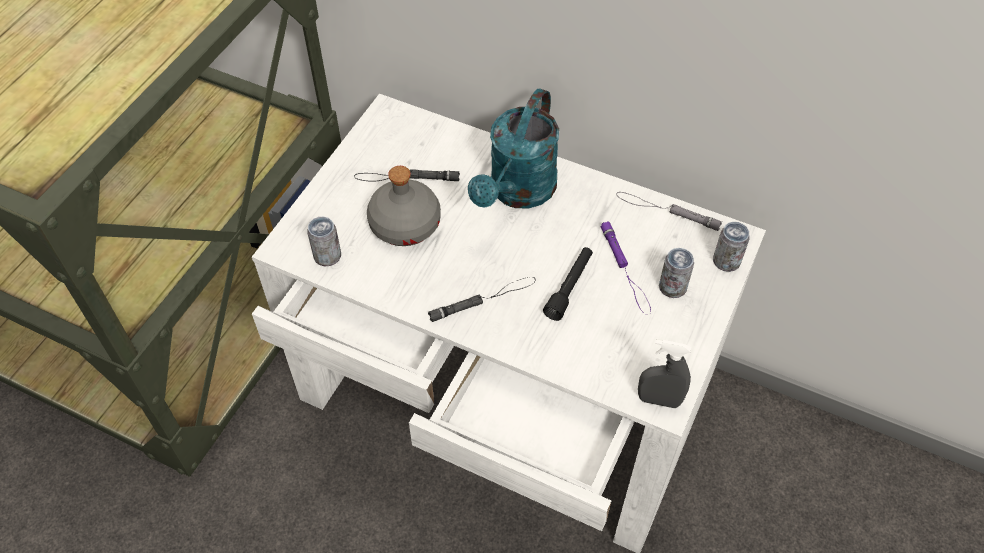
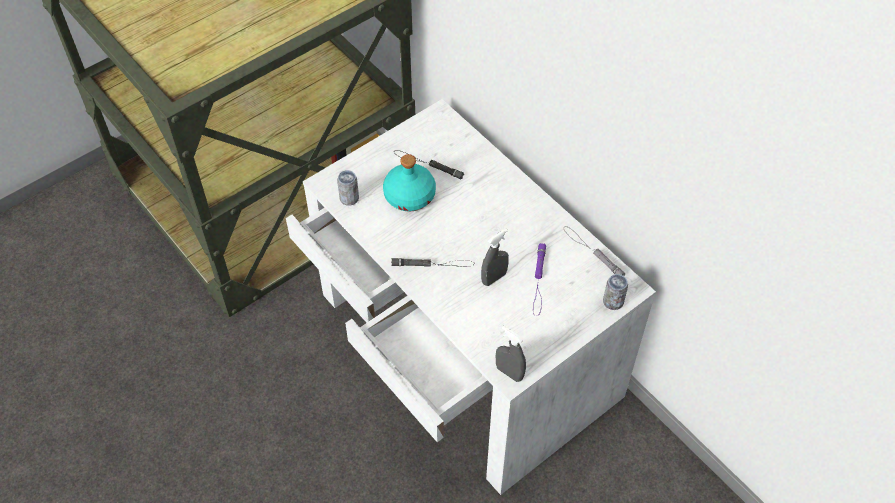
camera: 25 degrees right, 0 degrees up
(406, 225) = (410, 196): grey bottle -> turquoise bottle
(518, 193) = (496, 201): turquoise watering can -> none
(569, 287) = (494, 278): black flashlight -> grey spray bottle
(672, 287) = (564, 304): can -> none

